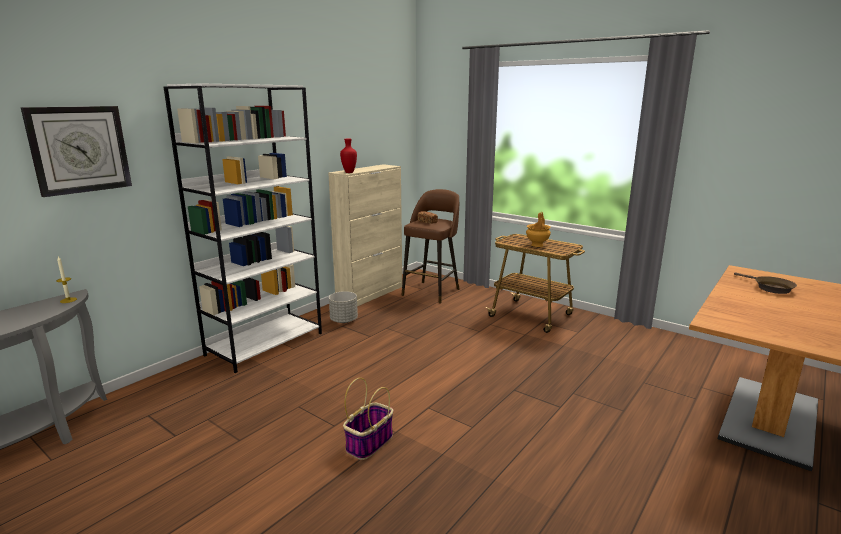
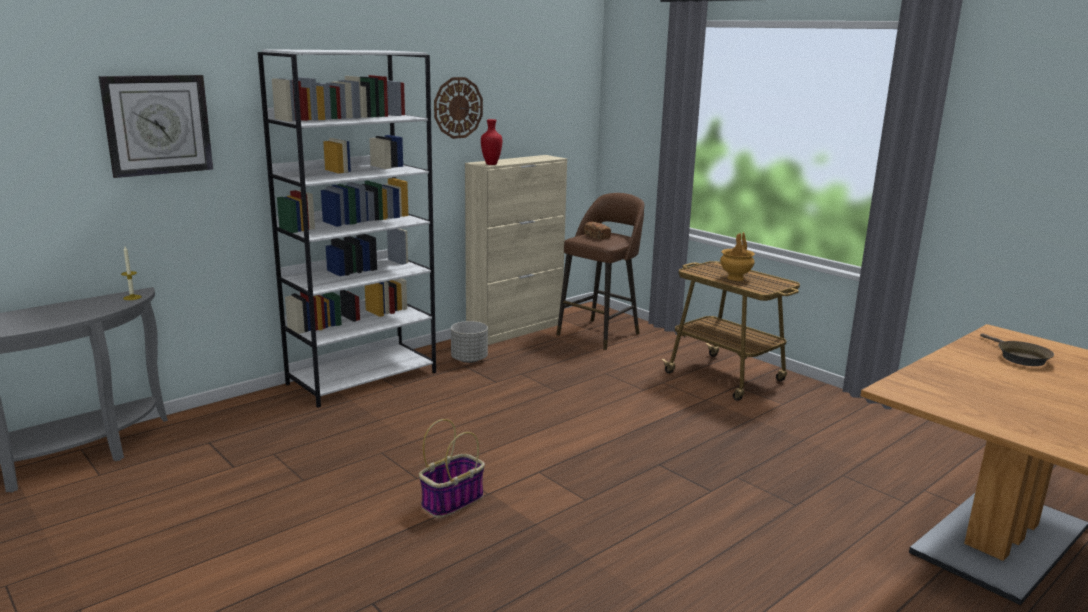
camera: 10 degrees right, 0 degrees up
(321, 130) = (458, 108): none -> wall clock

